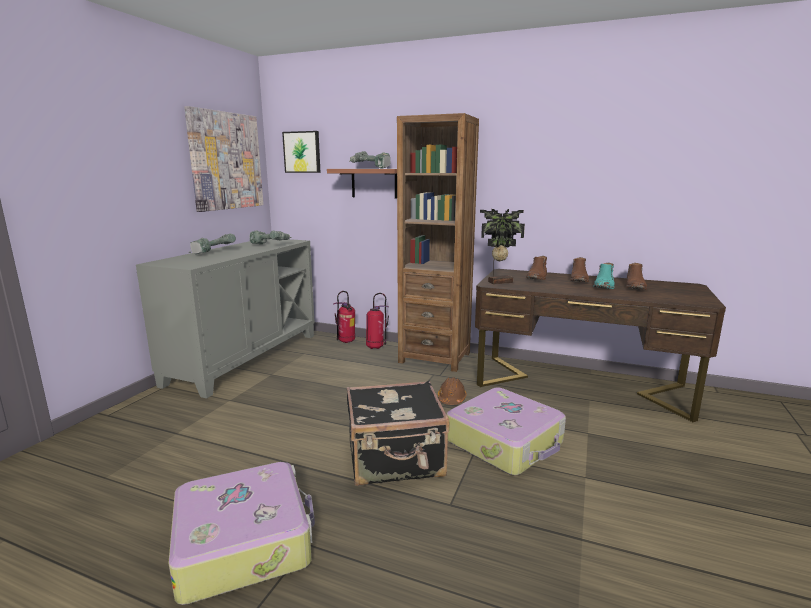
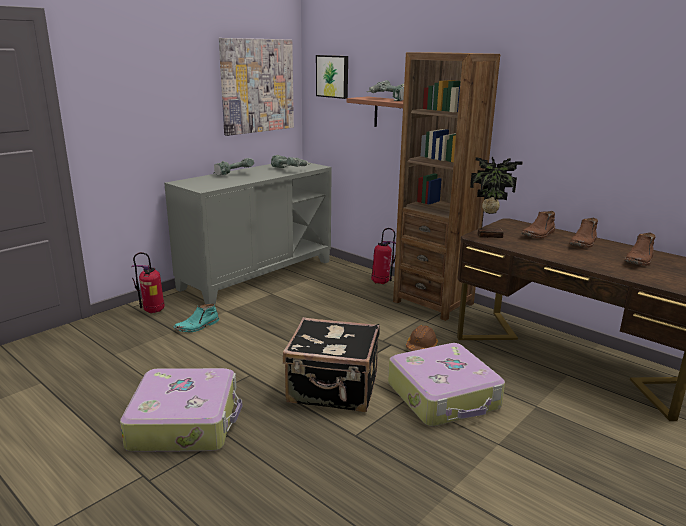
camera: 20 degrees right, 5 degrees up
(346, 342) = (356, 272): fire extinguisher -> fire extinguisher (152, 311)
(604, 286) = (602, 255): turquoise boot -> turquoise boot (197, 326)

